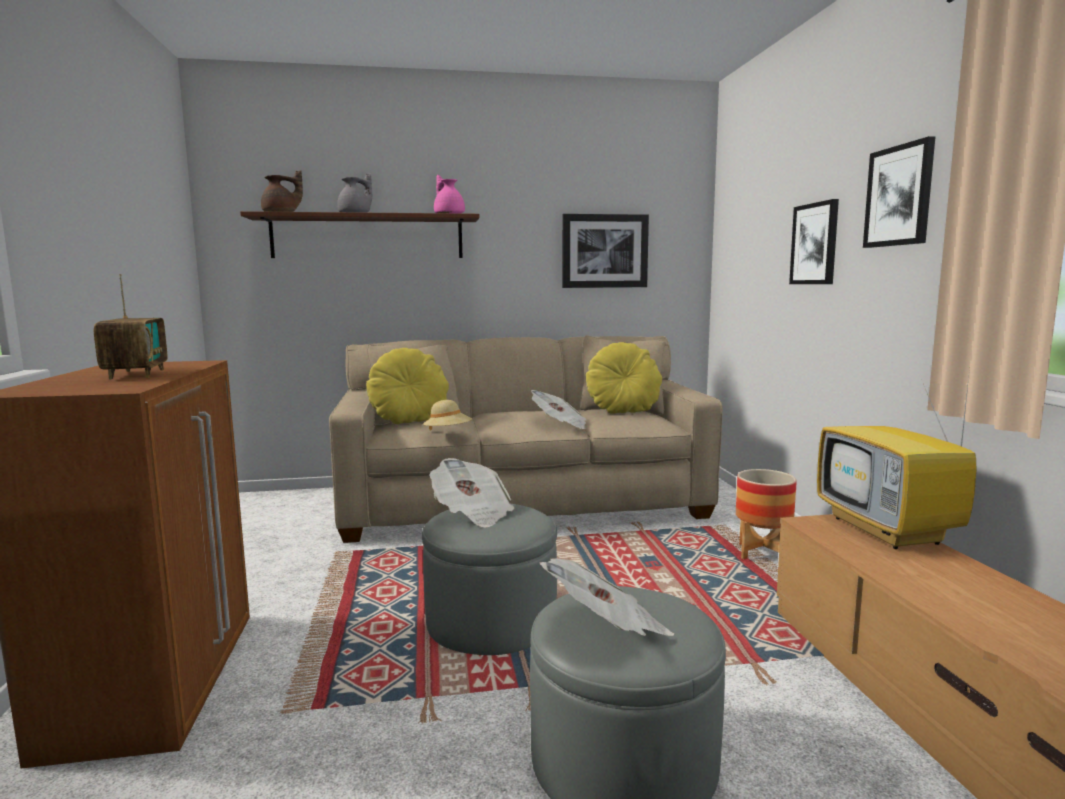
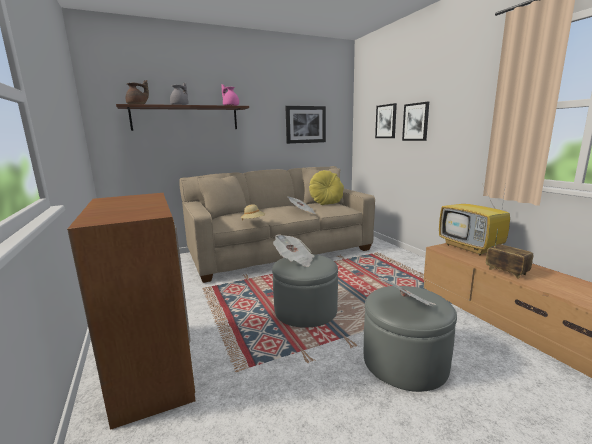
camera: 15 degrees left, 5 degrees up
(136, 374) = (135, 205): radio -> radio (506, 272)
(409, 421) = (226, 216): yellow pillow -> none
(762, 553) = (401, 263): planter -> none
(899, 196) = (463, 101): picture -> picture (386, 121)

